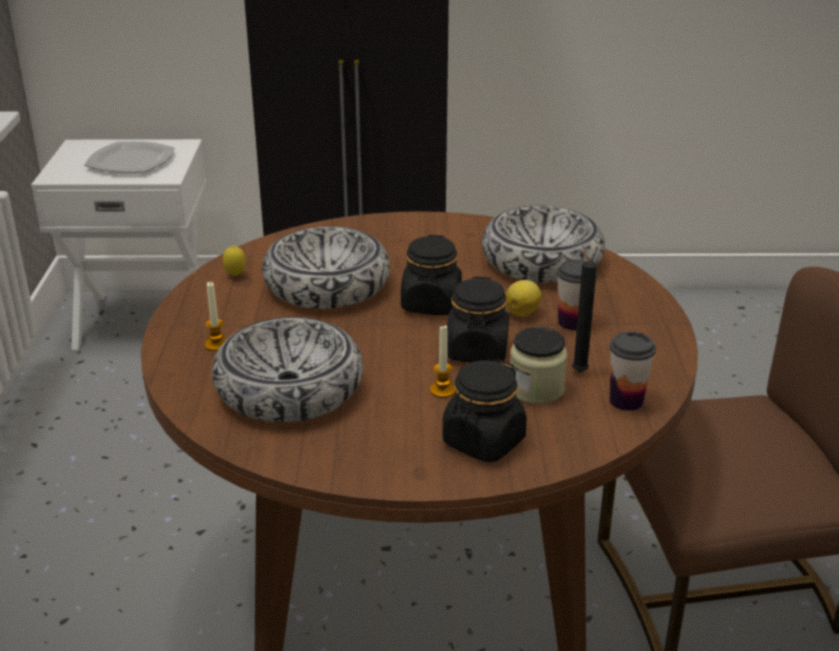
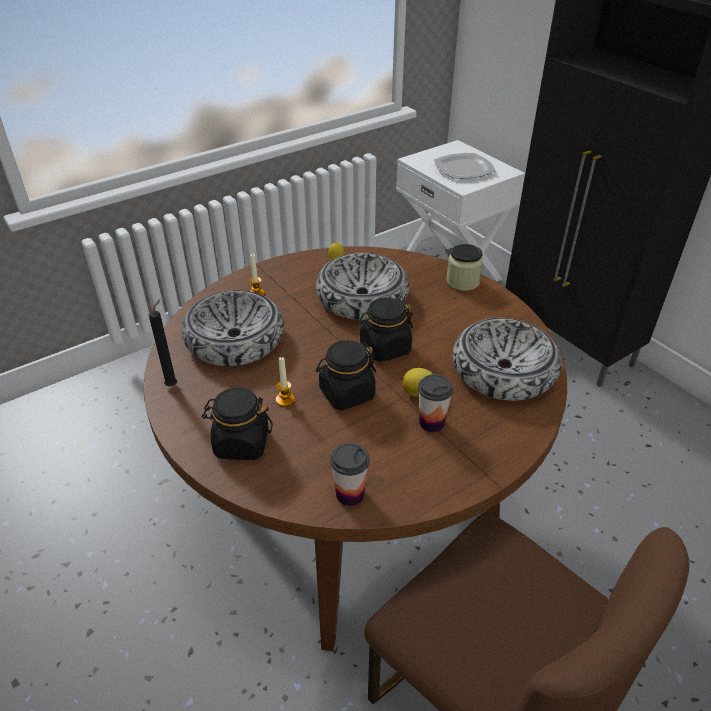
camera: 55 degrees right, 10 degrees up
(536, 389) = (324, 441): jar -> jar (462, 282)
(578, 370) = (368, 452): black candle -> black candle (173, 384)

